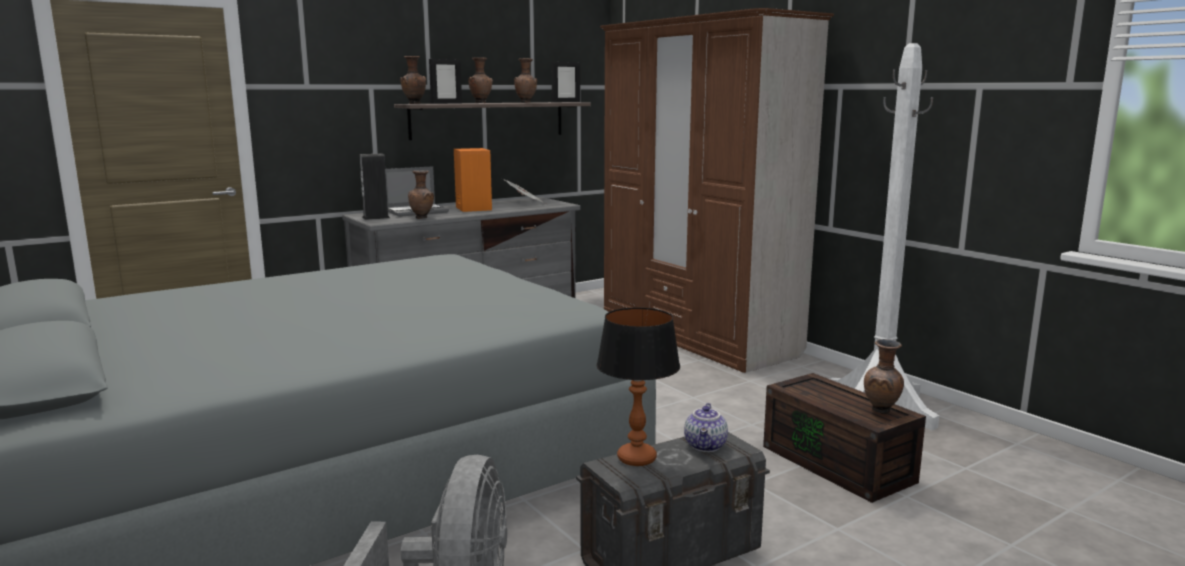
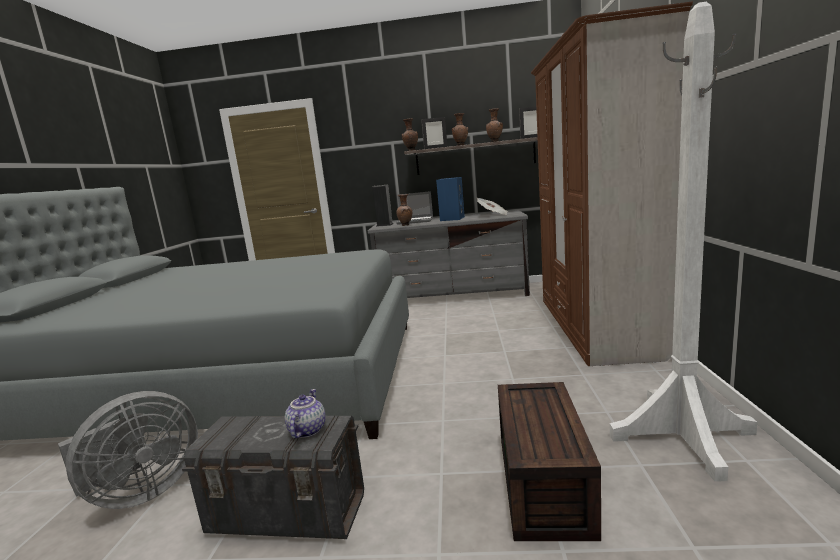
camera: 40 degrees right, 0 degrees up
(472, 208) = (452, 219): orange speaker -> blue speaker
(636, 459) = (249, 424): table lamp -> none
(706, 446) = (306, 430): teapot -> teapot turned 135 degrees clockwise
(881, 411) = (557, 444): brown vase -> none

